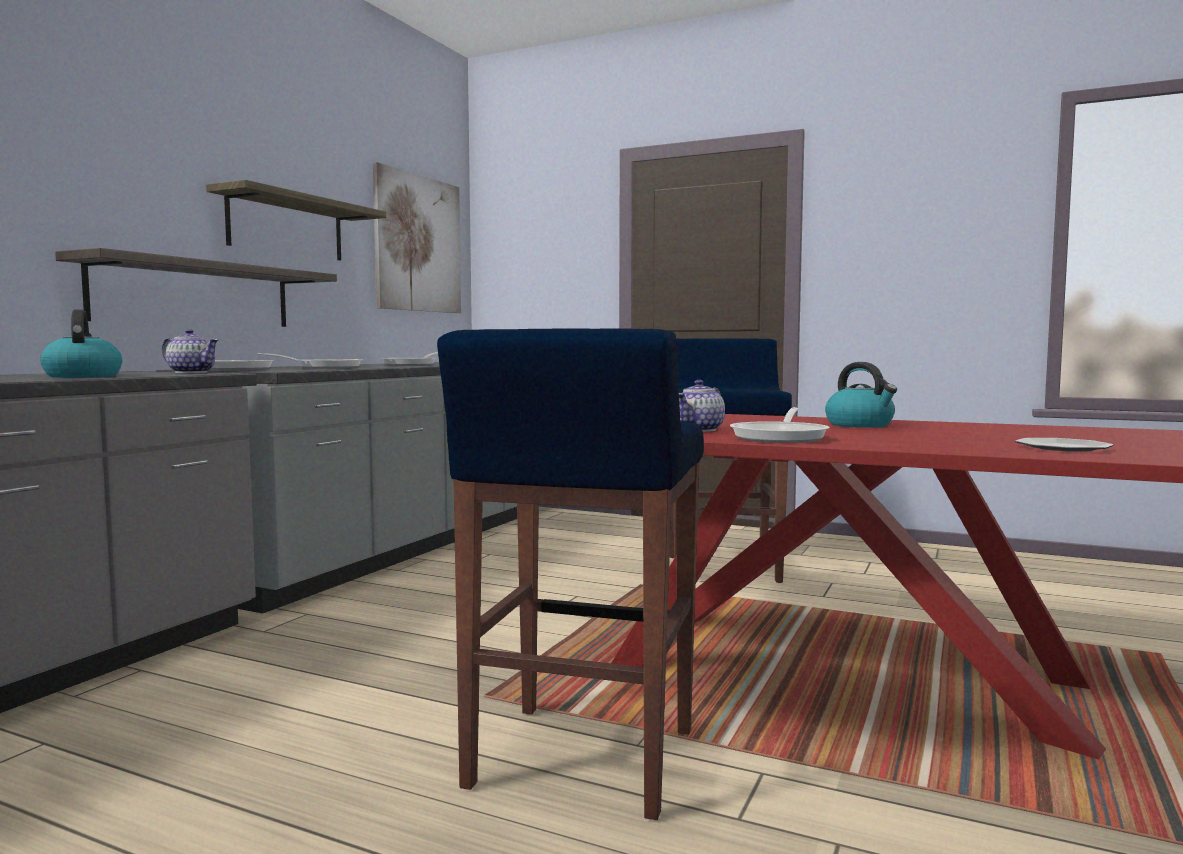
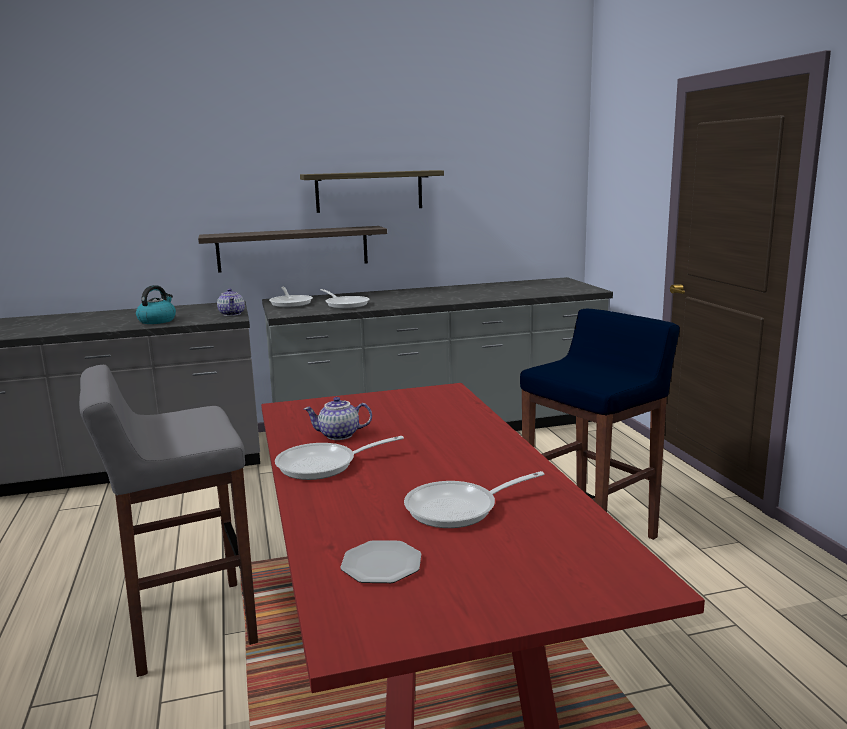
camera: 50 degrees right, 10 degrees up
(413, 365) = (438, 298): frying pan -> frying pan (459, 509)
(418, 243) = (513, 180): picture -> none
(581, 760) = (188, 626): blue stool -> grey stool
(860, 425) = (467, 465): kettle -> none

